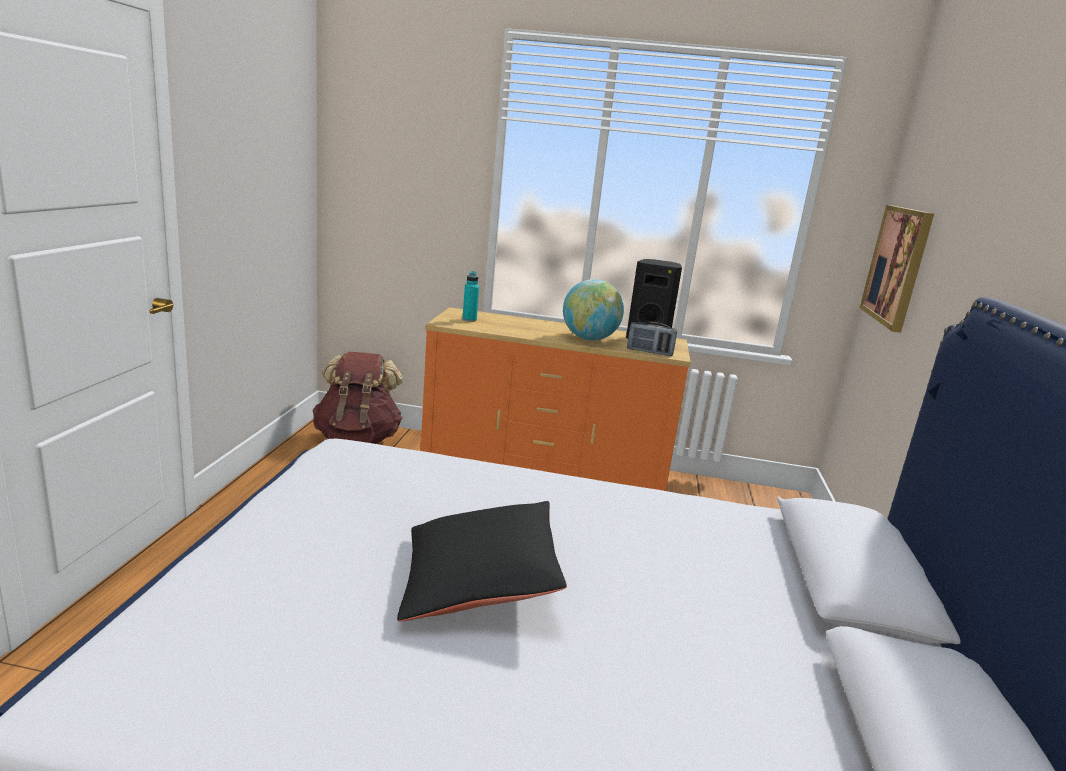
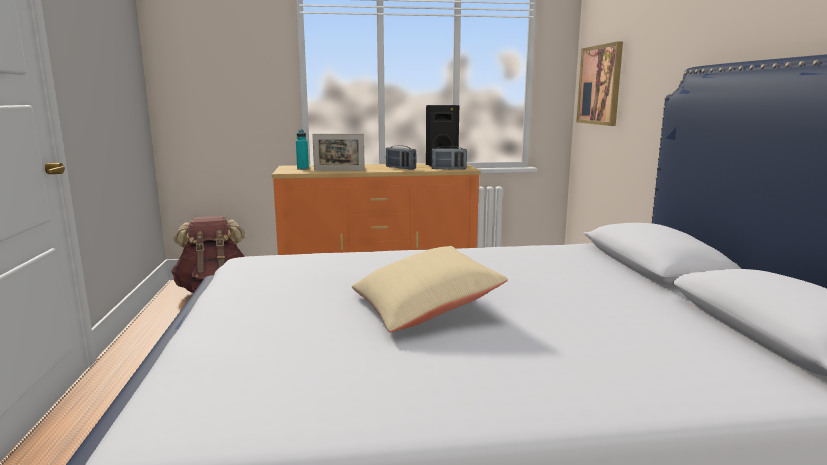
camera: 15 degrees left, 5 degrees down
(478, 582) = (424, 307): black pillow -> beige pillow
(509, 331) = (339, 170): none -> picture frame
(589, 339) = (400, 168): globe -> radio

